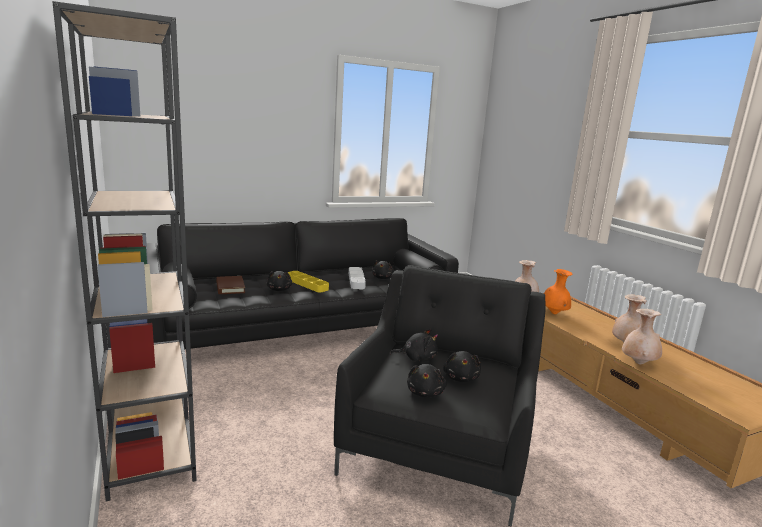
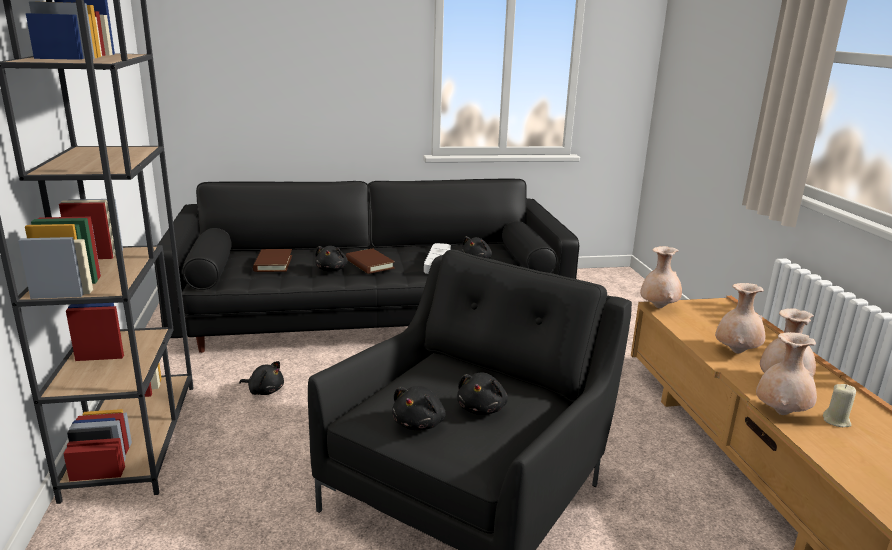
camera: 15 degrees right, 5 degrees up
(307, 284) = (369, 264): yellow tray -> brown book
(417, 358) = (440, 376): black plush toy -> black plush toy (264, 390)
(554, 313) = (696, 326): orange vase -> none
(588, 327) = (736, 352): none -> beige vase
(671, 365) = (836, 421): none -> beige candle

